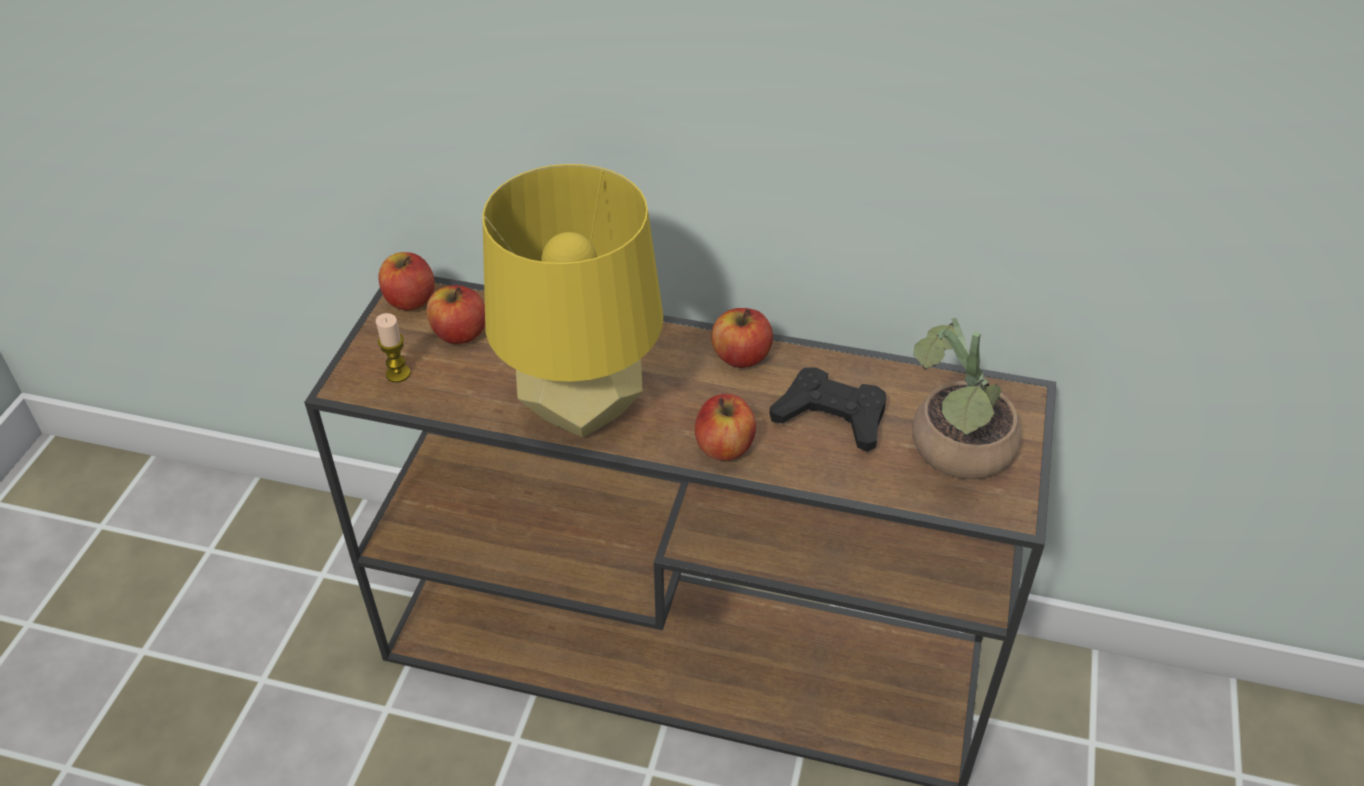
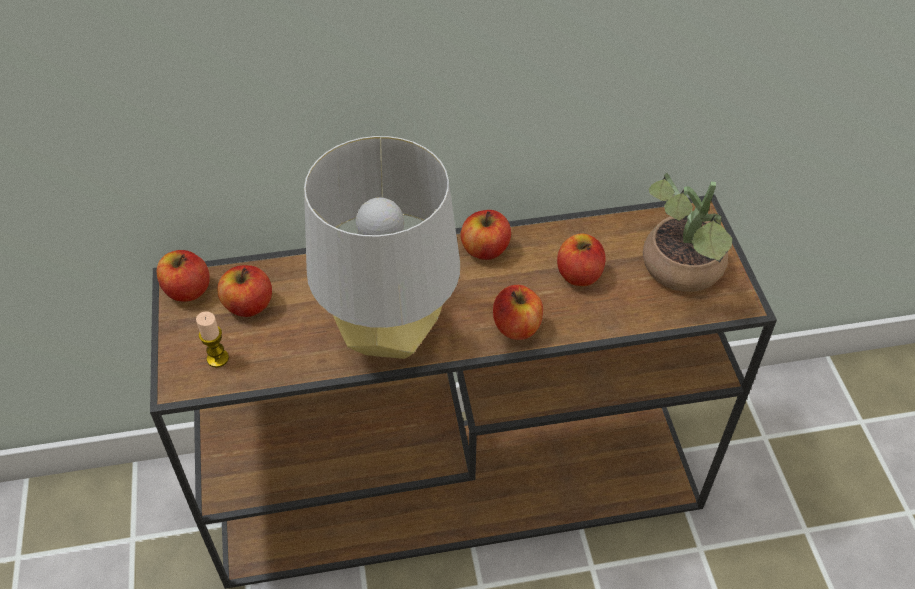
camera: 25 degrees left, 5 degrees up
(581, 409) = (389, 335): yellow table lamp -> grey table lamp
(831, 416) = (579, 274): black game controller -> apple

